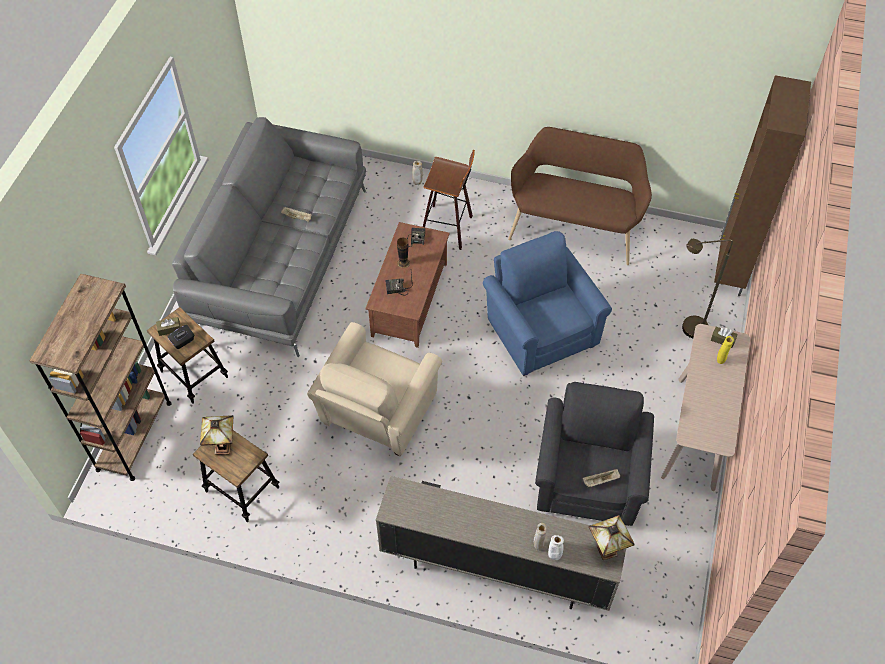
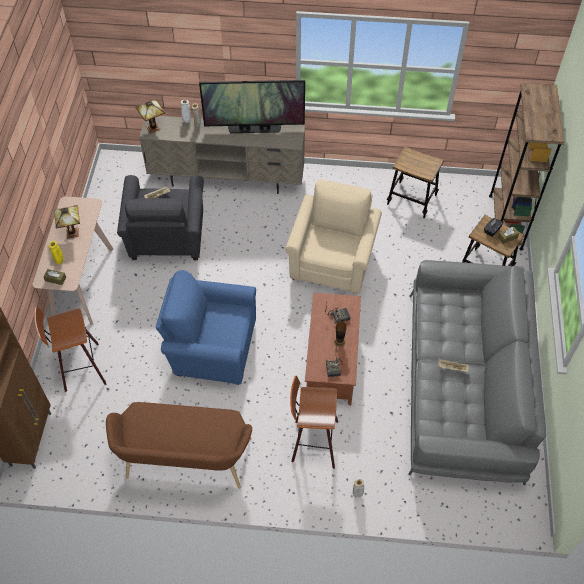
camera: 170 degrees right, 0 degrees up
(222, 446) = (426, 166): table lamp -> table lamp (73, 234)
(452, 524) = (254, 129): none -> television
(540, 331) = (211, 348): blue armchair -> blue armchair turned 135 degrees clockwise
(687, 330) = (80, 369): brown floor lamp -> stool

